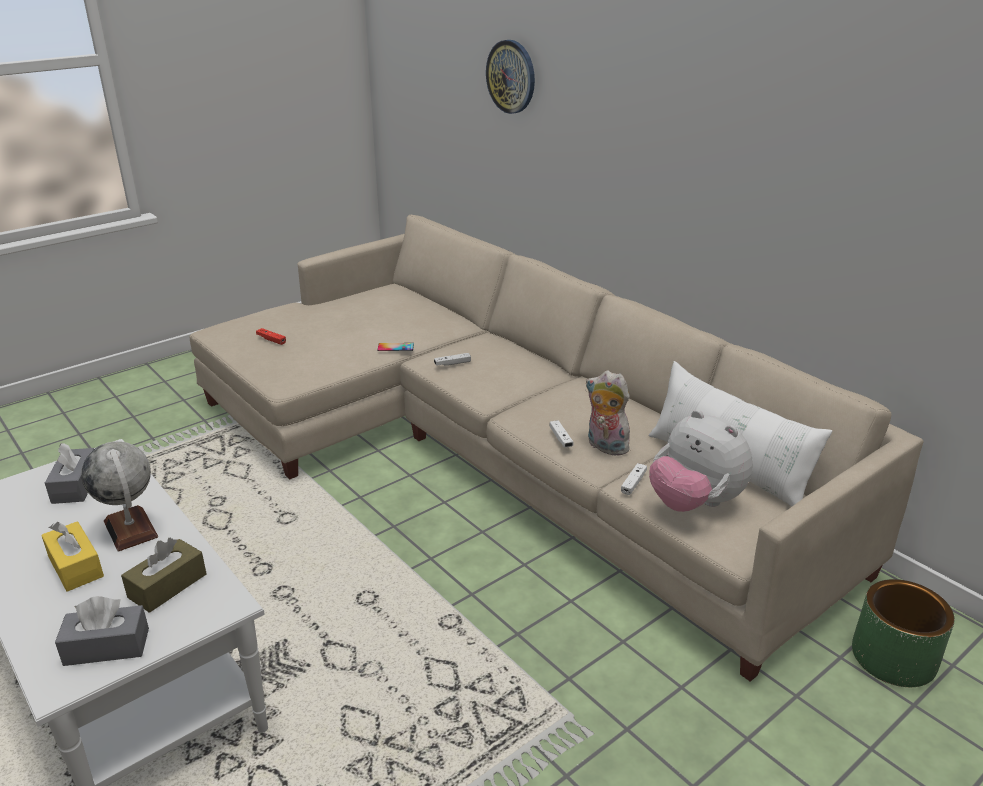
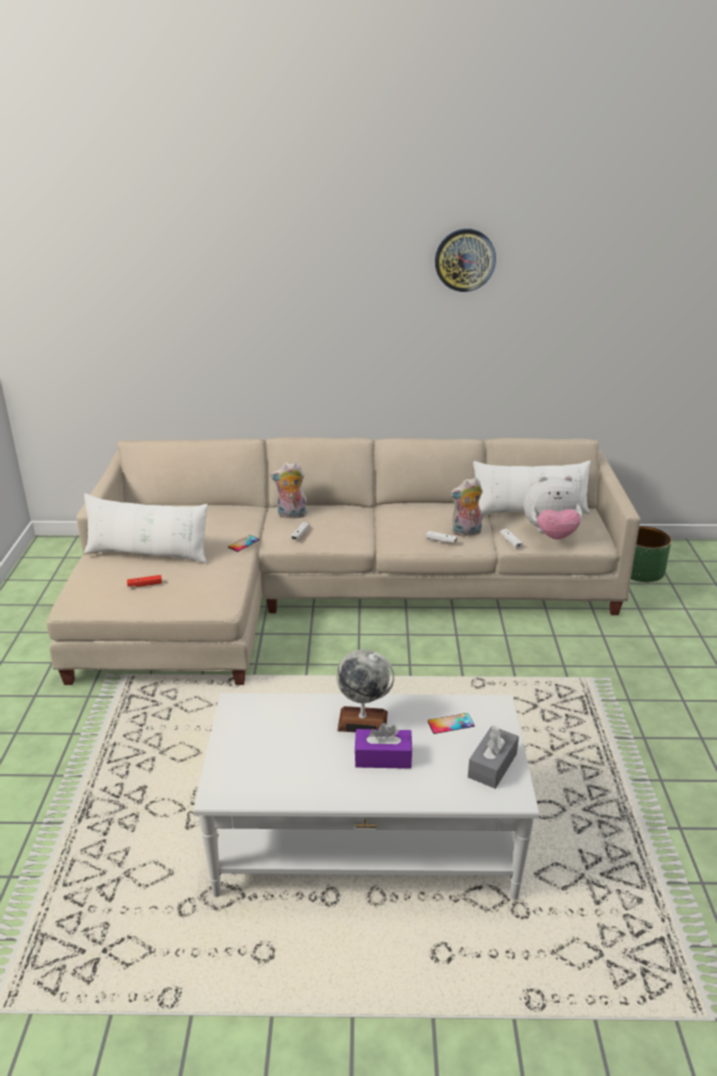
camera: 50 degrees left, 0 degrees up
(75, 566) = (383, 757): yellow tissue box -> purple tissue box
(76, 485) = (267, 732): grey tissue box -> none
(167, 586) = (450, 723): brown tissue box -> phone
(321, 319) = (148, 554): none -> white pillow
(483, 345) = (291, 515): none -> plush toy
(511, 76) = (214, 297): wall clock -> wall clock (465, 260)

